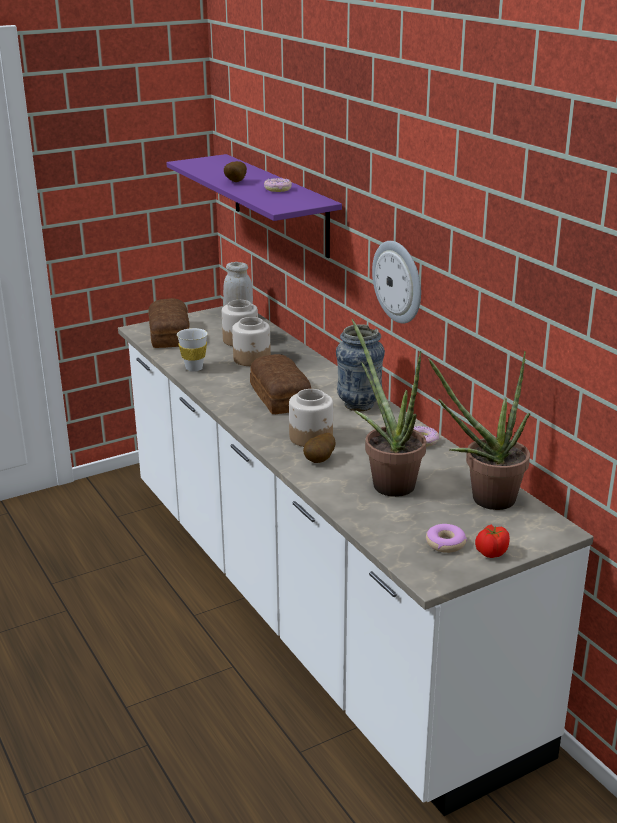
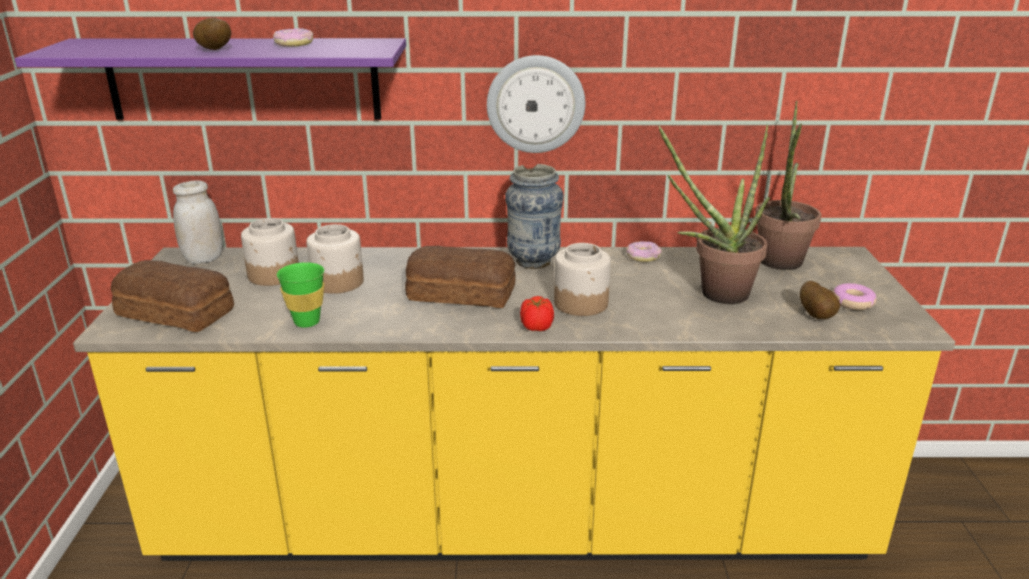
camera: 60 degrees left, 0 degrees up
(194, 368) = (307, 322): white cup -> green cup
(309, 605) = (514, 521): white counter -> yellow counter
(320, 460) = (640, 313): potato -> potato (817, 315)
(491, 553) = (878, 289): tomato -> tomato (536, 327)

